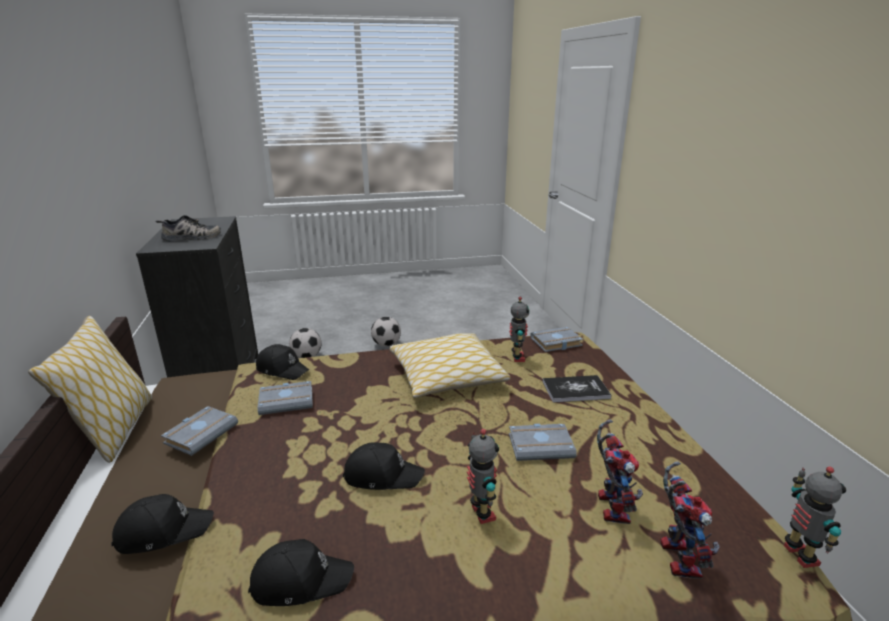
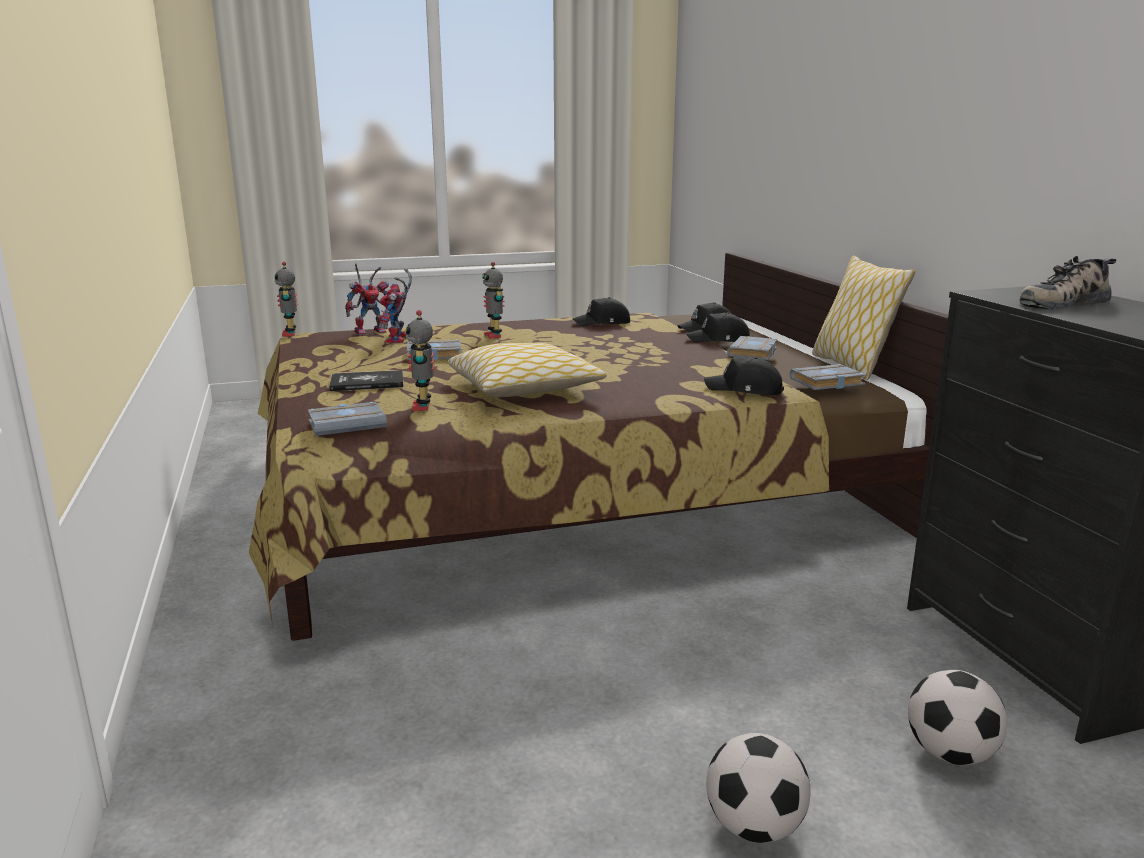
camera: 175 degrees right, 5 degrees down
(287, 401) = (700, 368): grey book -> grey book (827, 383)
(382, 475) = (572, 343): black cap -> black cap (719, 340)
(674, 554) = (372, 331): toy robot -> toy robot turned 120 degrees counterclockwise

